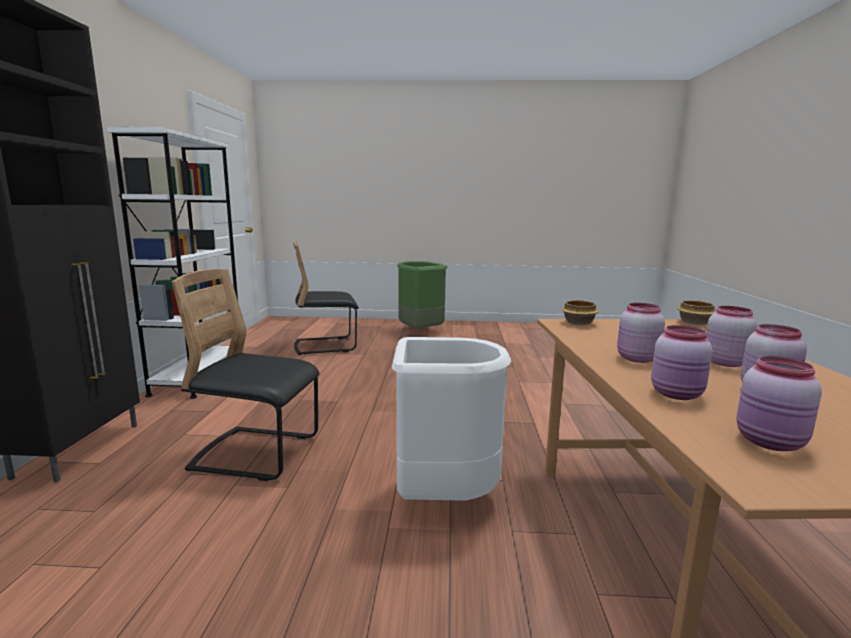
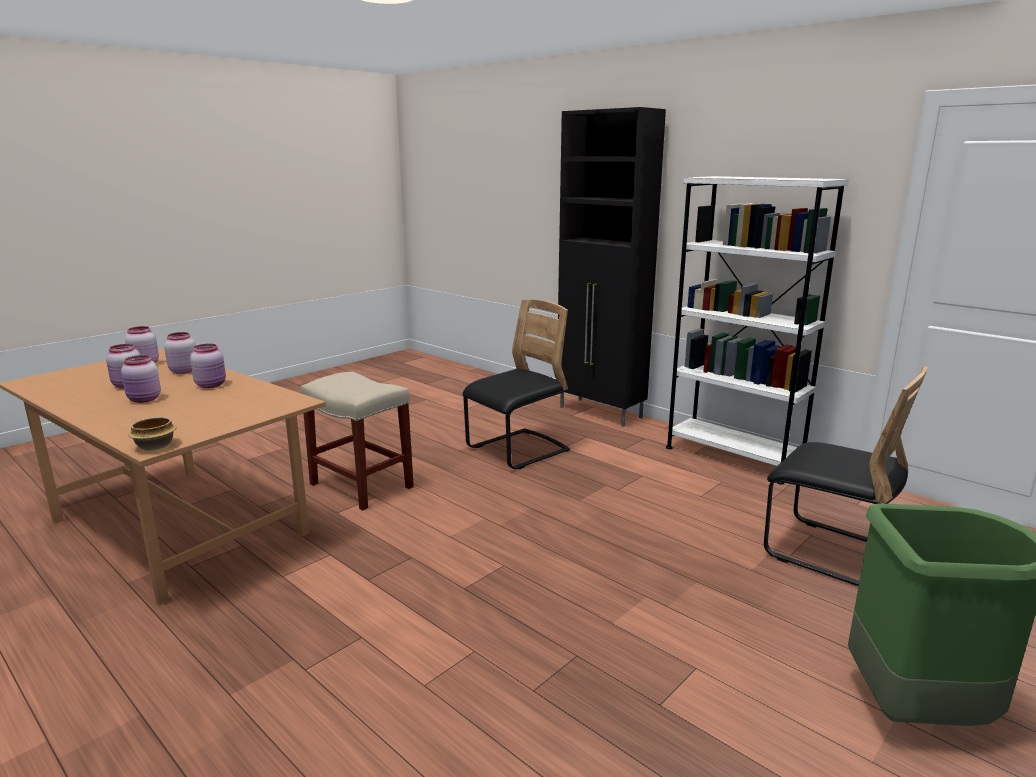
camera: 130 degrees right, 5 degrees up
(325, 346) = (830, 553): black chair -> black chair turned 105 degrees clockwise
(443, 497) = (362, 486): white trash can -> beige stool
(579, 323) = (279, 406): bowl -> none

